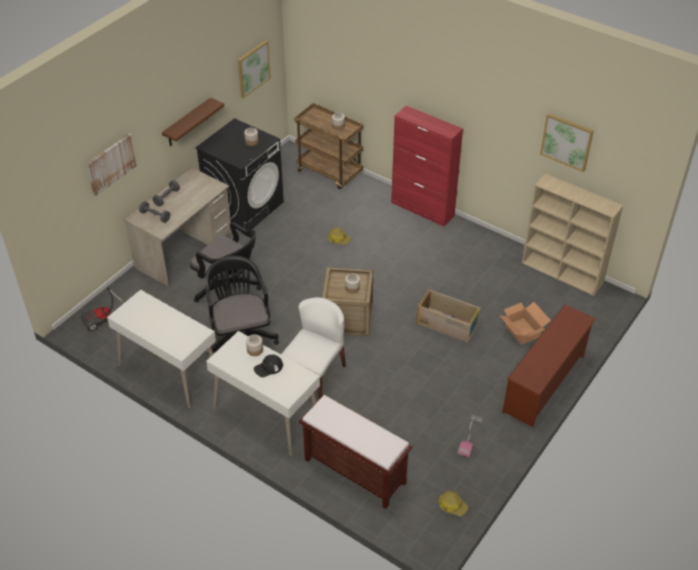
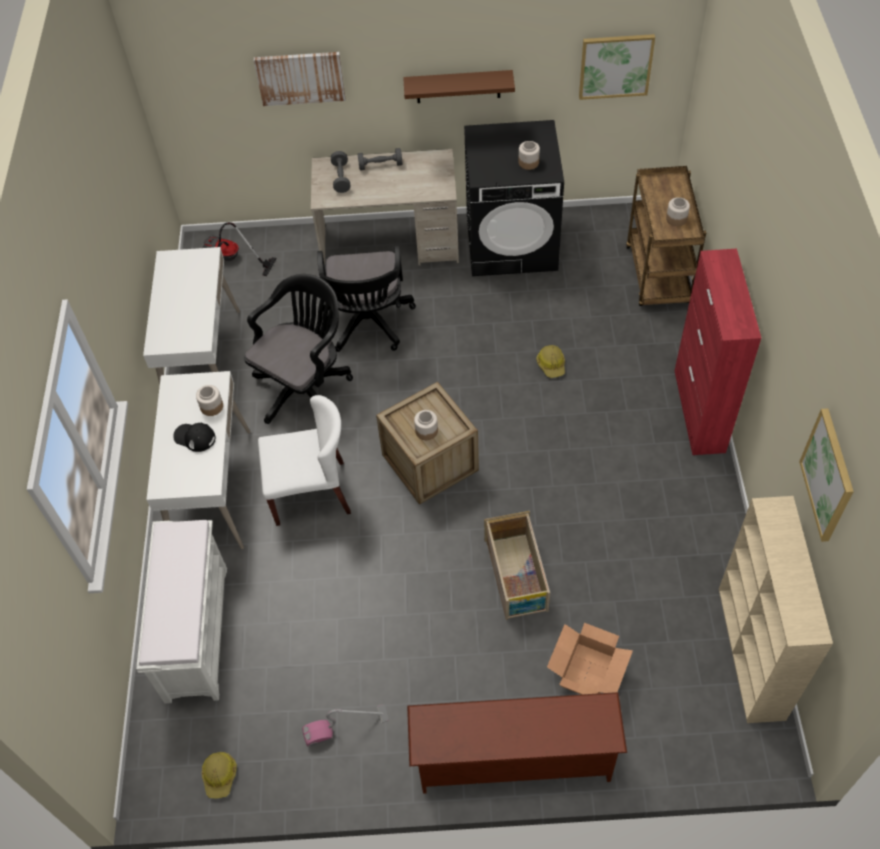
camera: 55 degrees right, 10 degrees up
(353, 471) = (196, 632): brown bench -> white bench

